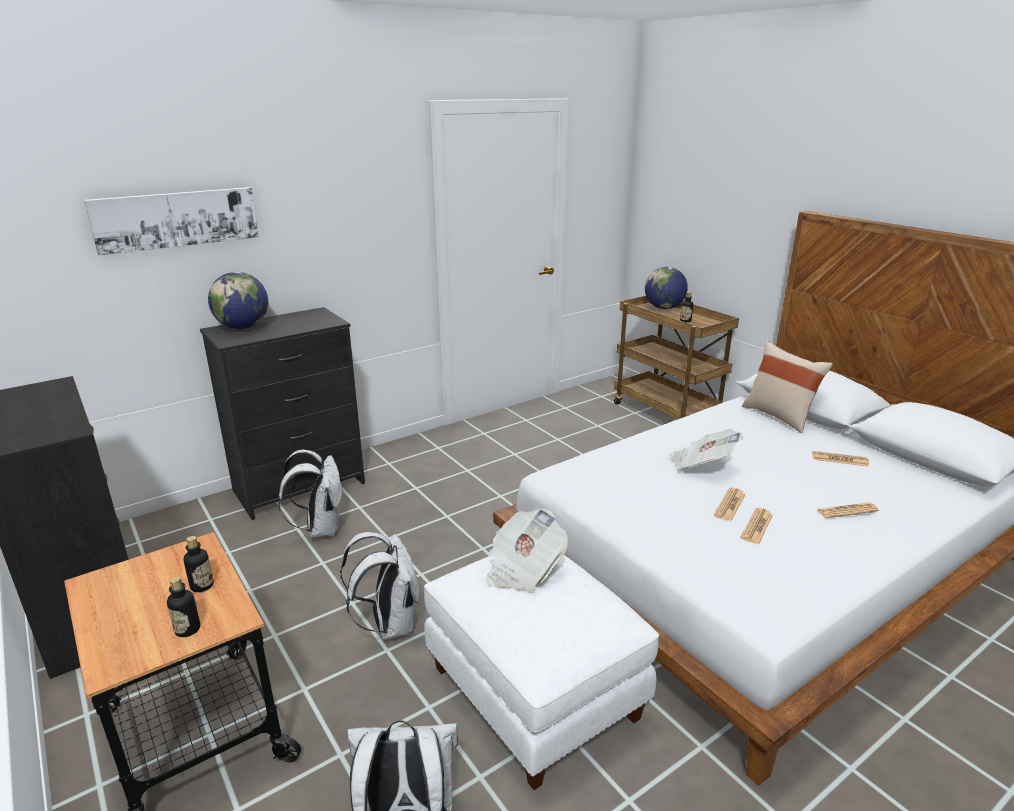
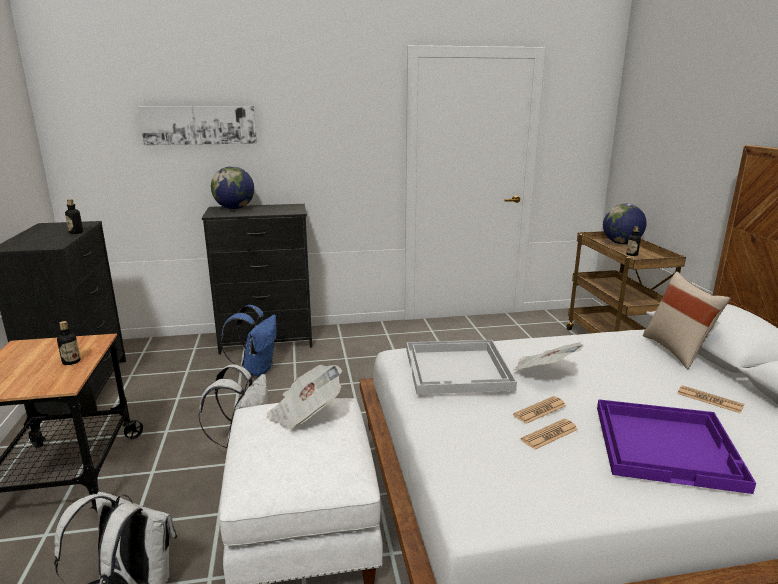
camera: 25 degrees right, 5 degrees down
(187, 629) = (32, 384): bottle -> bottle (76, 232)
(321, 528) = (256, 370): white backpack -> blue backpack
(627, 480) = (458, 369): none -> white tray
(847, 511) = (667, 445): newspaper -> purple tray

